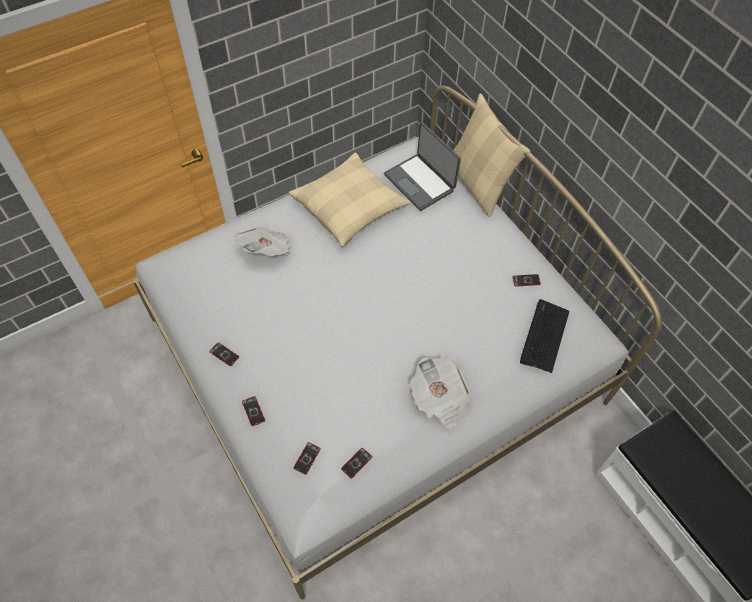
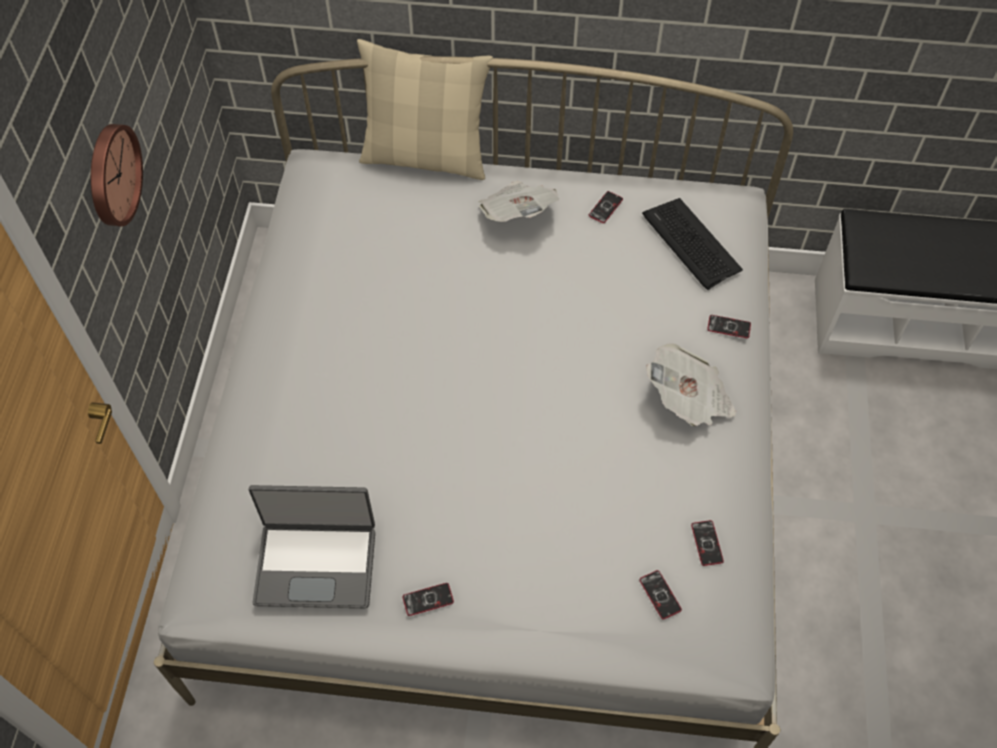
camera: 50 degrees left, 0 degrees up
(253, 411) = (543, 616): phone -> phone (729, 327)
(267, 249) = (307, 443): newspaper -> newspaper (517, 214)
(285, 57) = (111, 175): none -> wall clock
(349, 206) = (328, 307): beige pillow -> none
(420, 182) = (368, 209): laptop -> laptop (316, 563)

